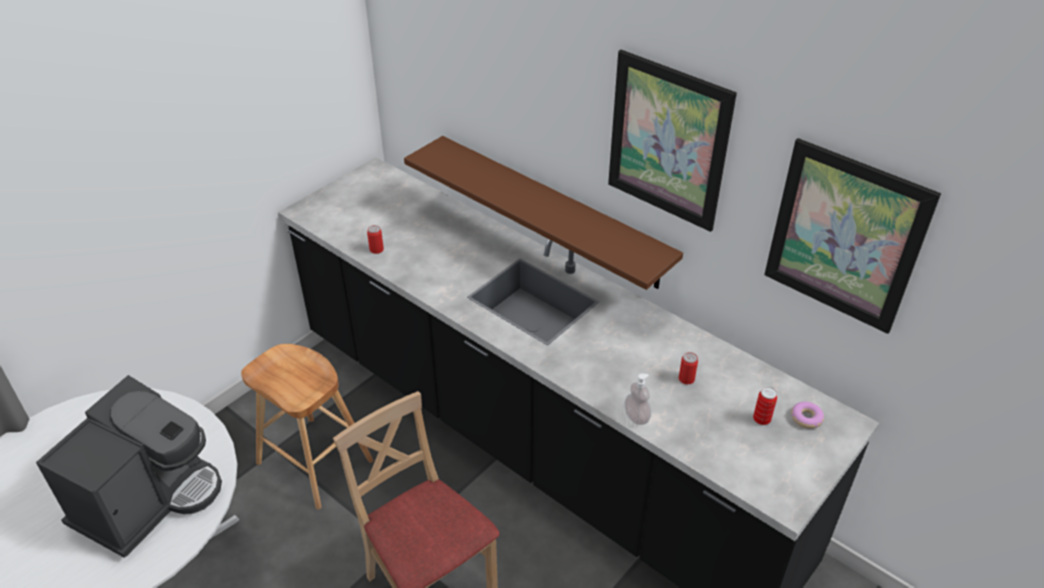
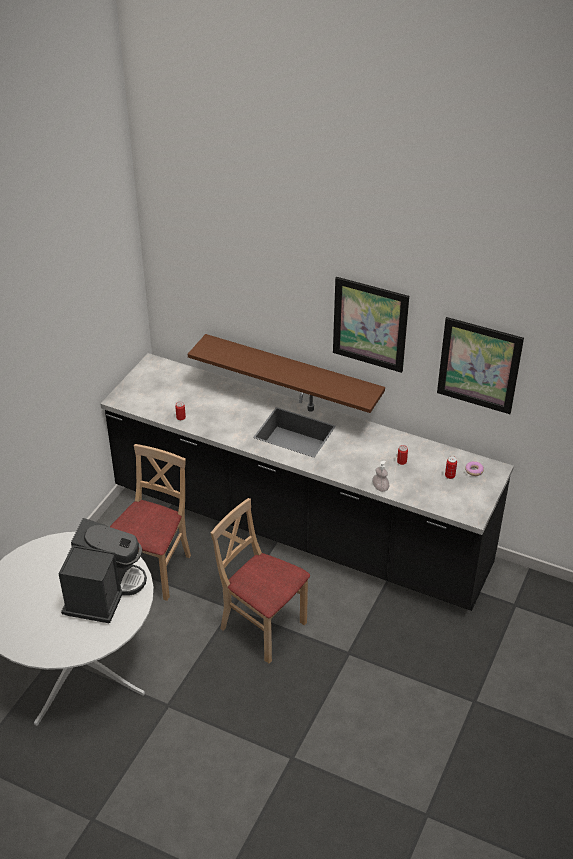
camera: 15 degrees left, 0 degrees up
(314, 462) = (154, 570): brown stool -> beige chair

